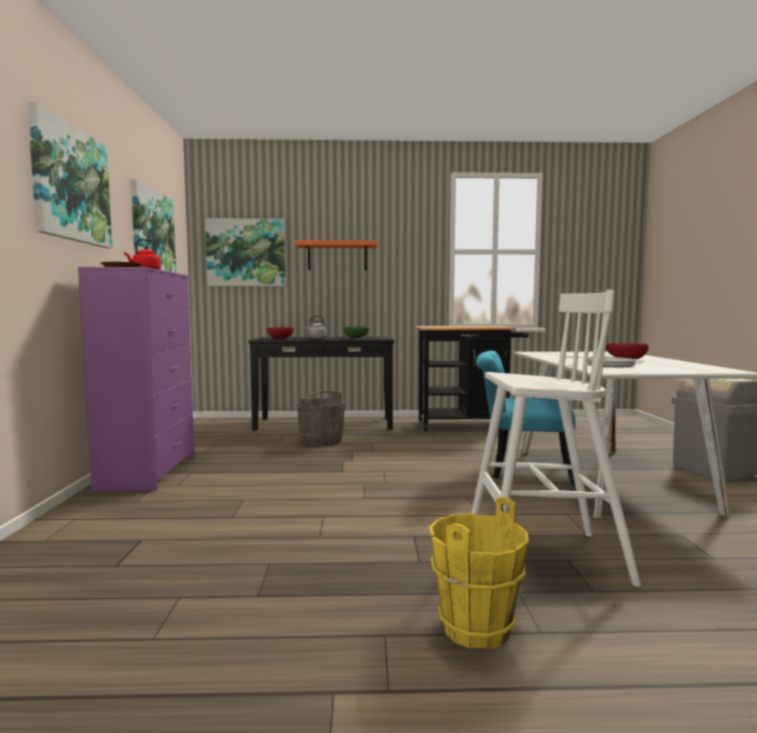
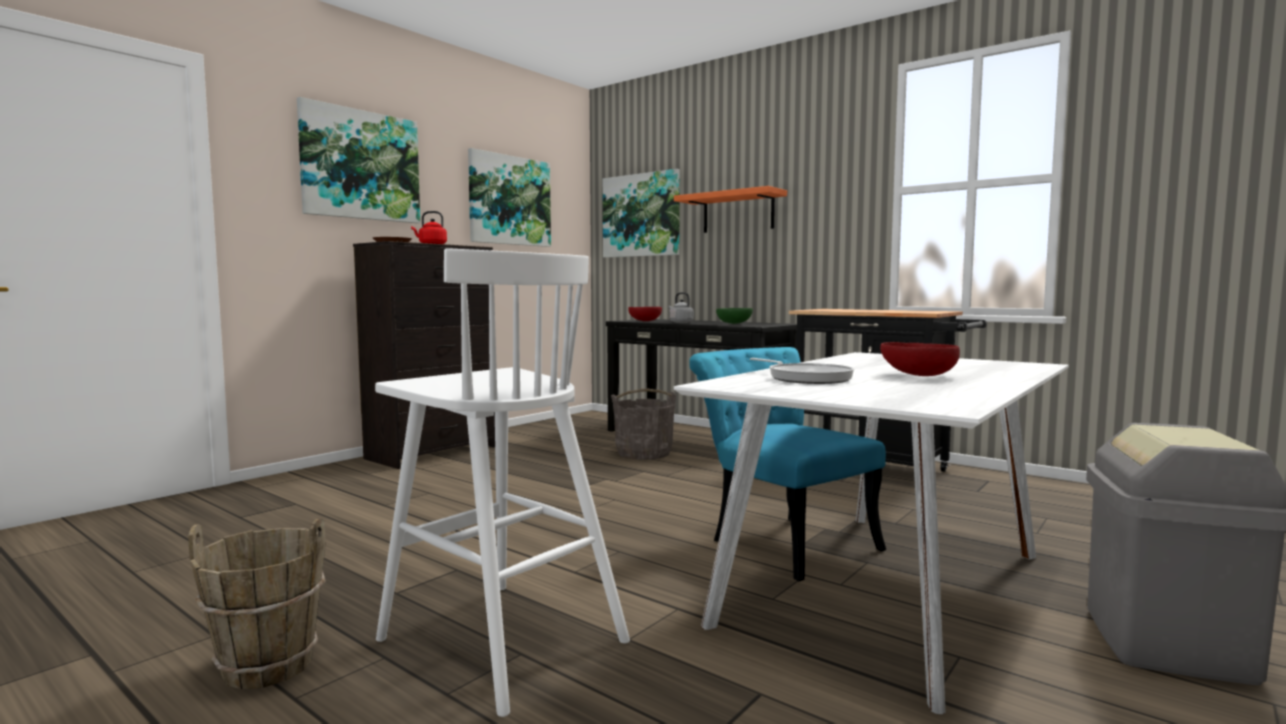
camera: 40 degrees right, 0 degrees up
(150, 472) = (433, 452): purple dresser -> black dresser
(475, 628) = (268, 665): yellow bucket -> brown bucket

